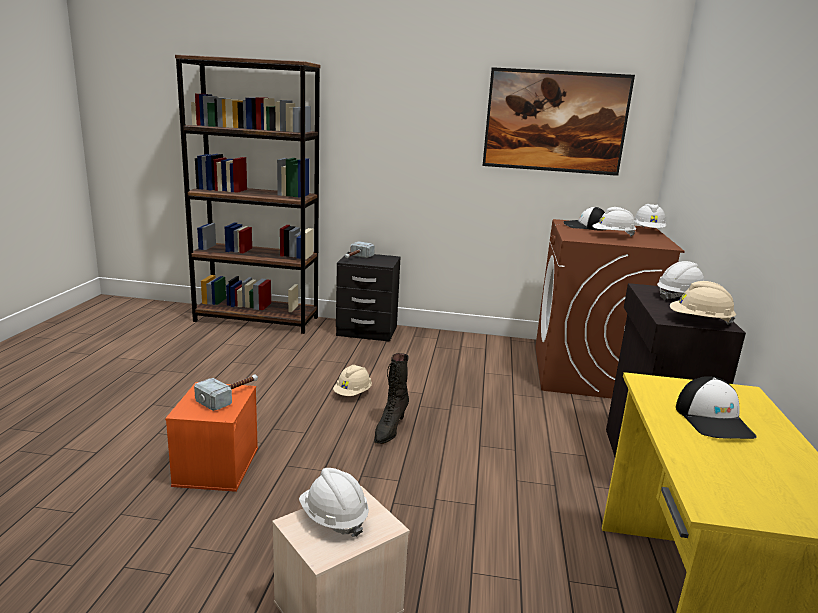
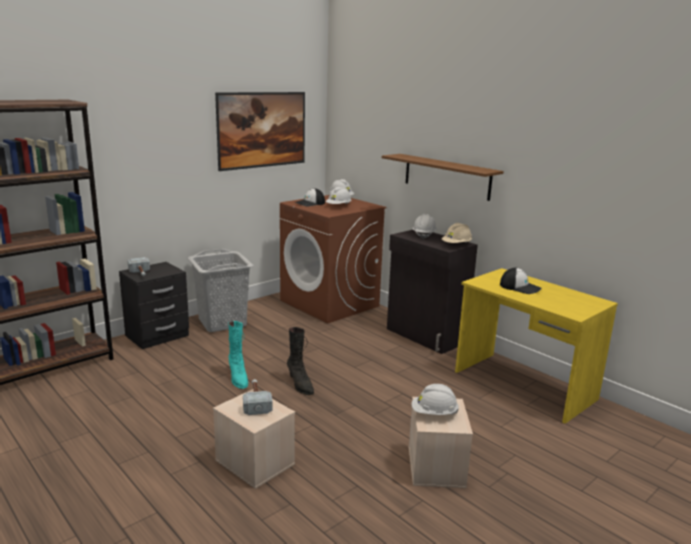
camera: 50 degrees left, 0 degrees up
(216, 465) = (253, 462): orange storage box -> beige storage box
(353, 393) = (238, 378): beige hard hat -> turquoise boot
(439, 343) = (222, 322): none -> grey laundry basket
(745, 203) = (446, 176): none -> brown shelf

